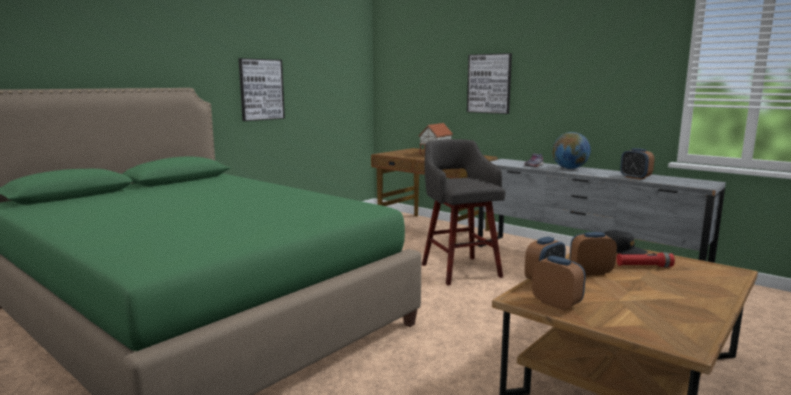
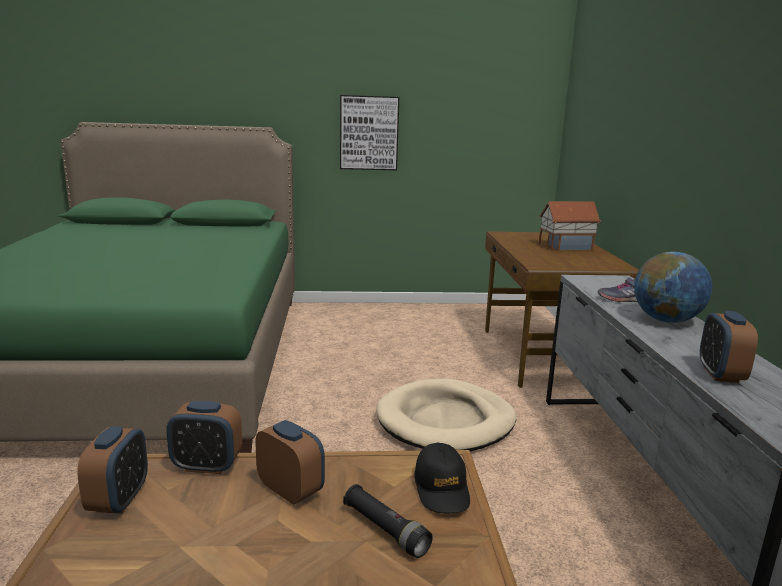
camera: 45 degrees right, 5 degrees up
(459, 269) = (446, 421): grey stool -> beige dog bed
(489, 83) = (654, 144): picture -> none
(644, 266) = (385, 530): red flashlight -> black flashlight

